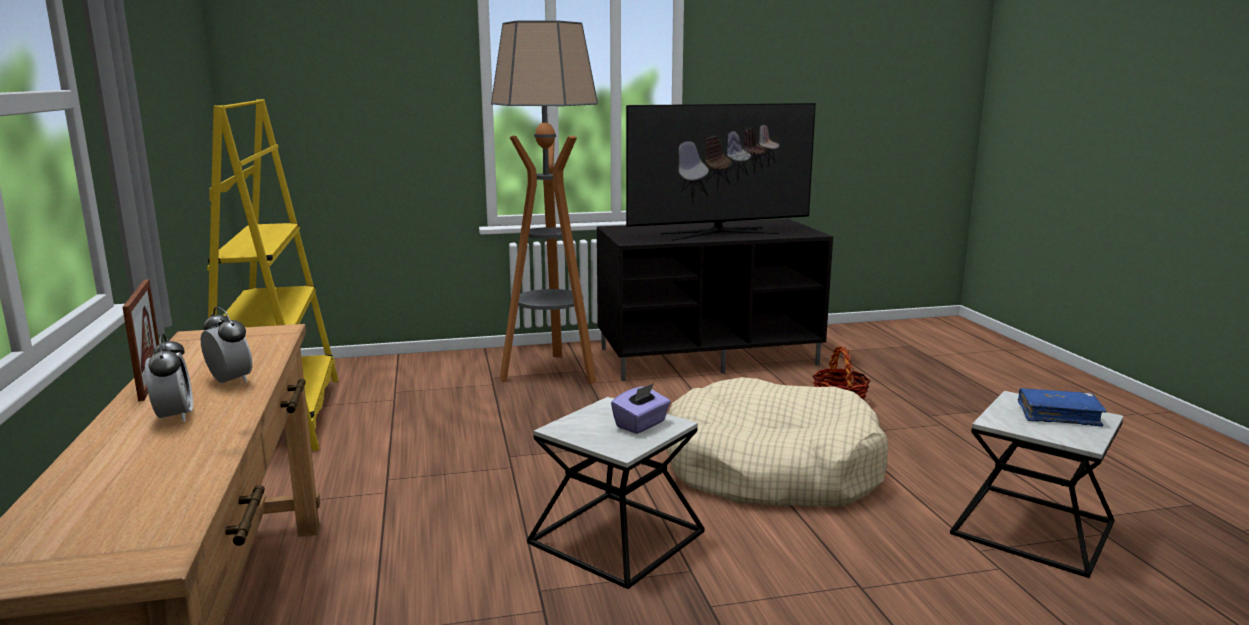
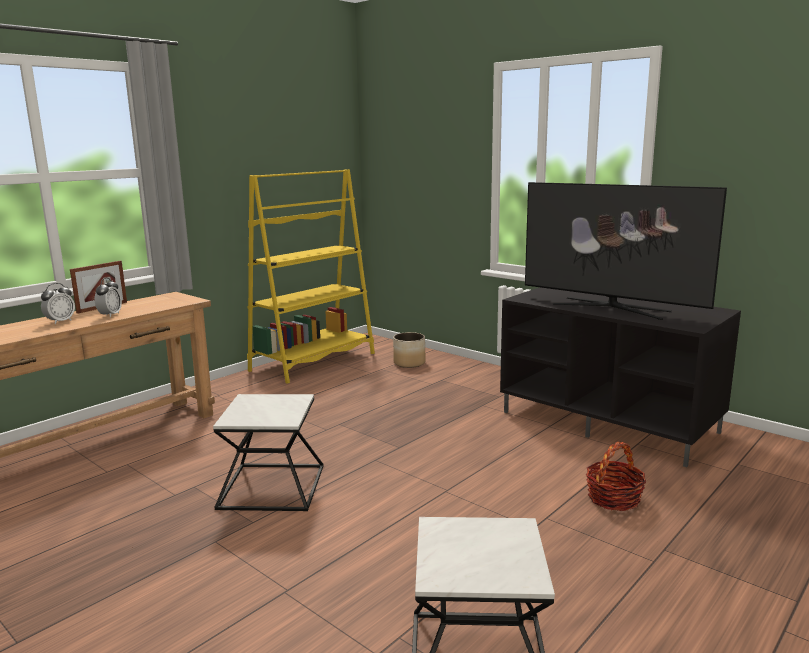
camera: 55 degrees right, 0 degrees up
(410, 375) = (409, 363): none -> planter
(551, 372) = (478, 390): floor lamp -> none
(641, 424) = (275, 413): purple tissue box -> none
(771, 469) = (432, 506): beige dog bed -> none
(1058, 415) = (498, 555): blue book -> none

